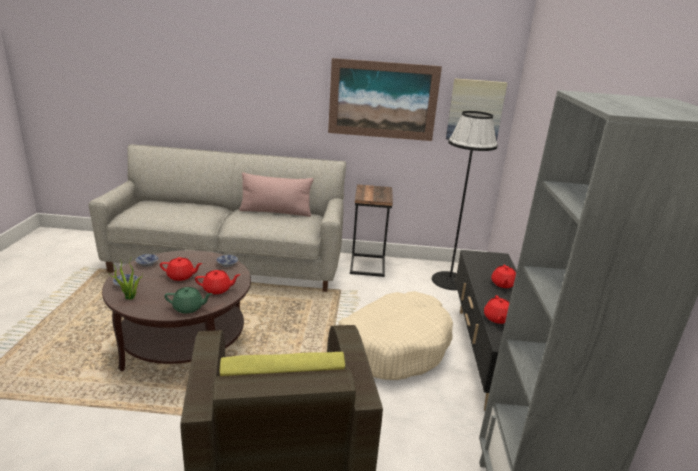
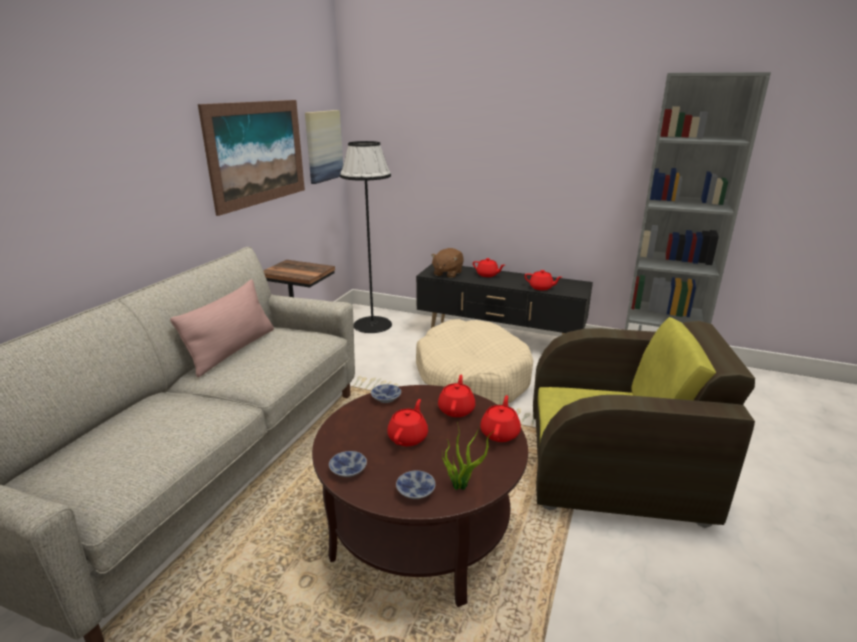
camera: 70 degrees left, 0 degrees up
(188, 308) = (500, 433): green teapot -> red teapot
(482, 263) = (447, 273): none -> brown plush toy

